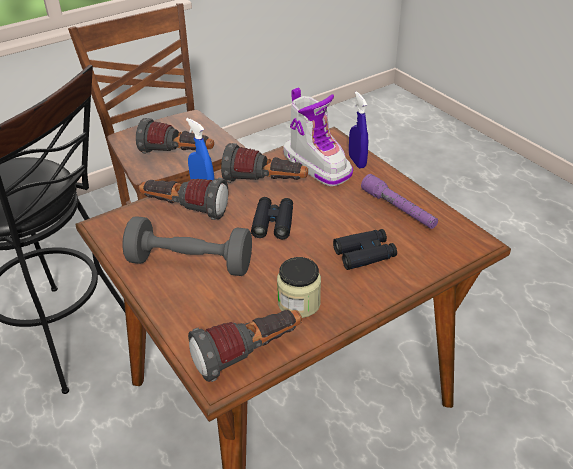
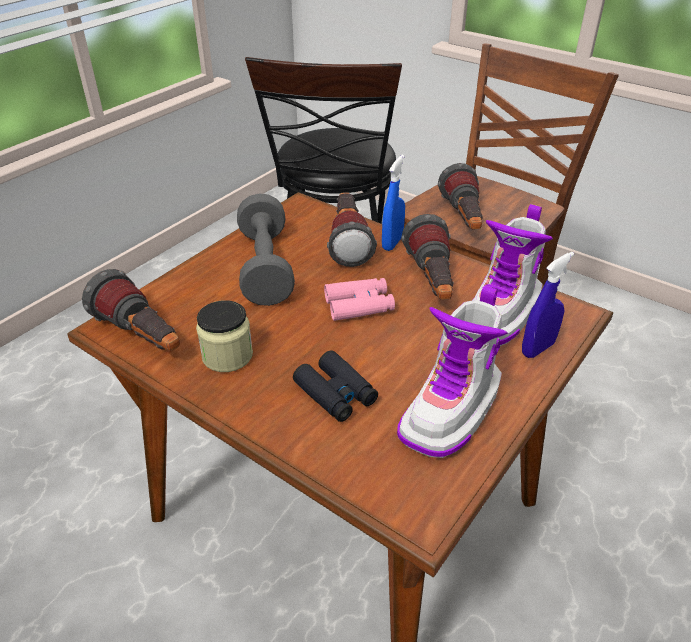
camera: 70 degrees right, 0 degrees up
(273, 223) = (359, 305): black binoculars -> pink binoculars
(398, 209) = (452, 411): purple flashlight -> boot

